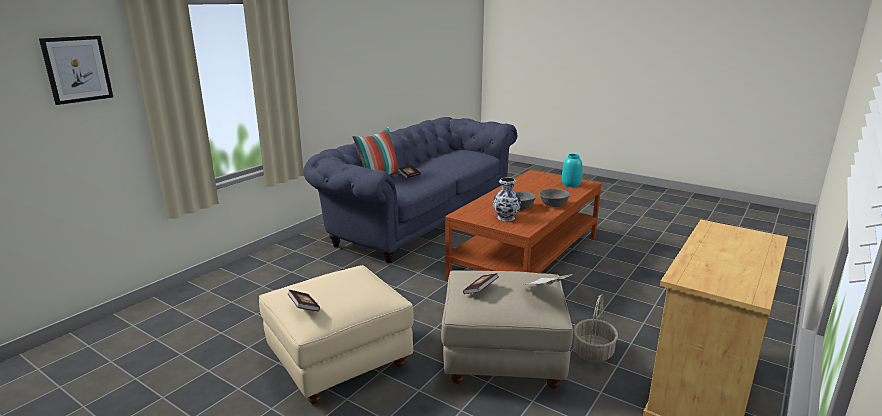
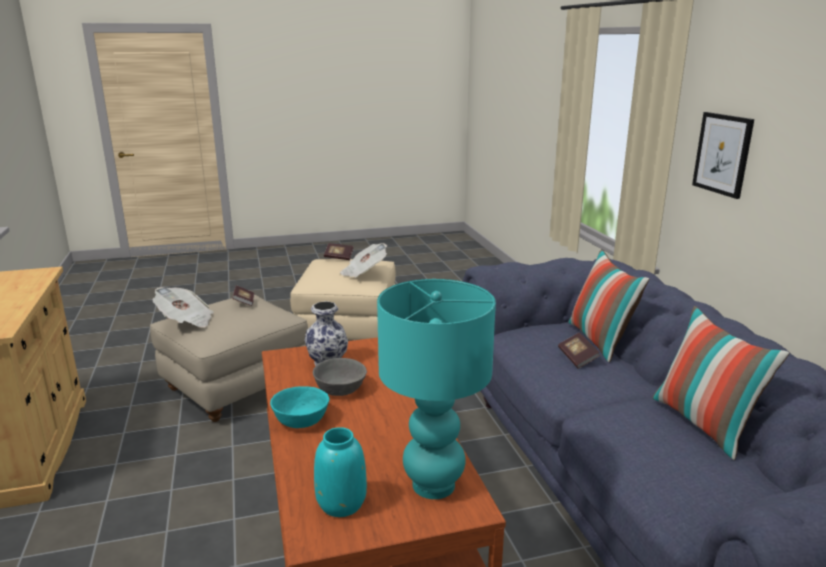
camera: 130 degrees right, 0 degrees up
(77, 69) = (554, 86): picture -> picture (722, 154)
(338, 275) = (364, 272): none -> newspaper
(430, 158) = (704, 424): none -> pillow
(536, 178) = (432, 485): none -> turquoise table lamp
(553, 204) = (301, 420): grey bowl -> turquoise bowl
(593, 352) = (154, 432): basket -> none

